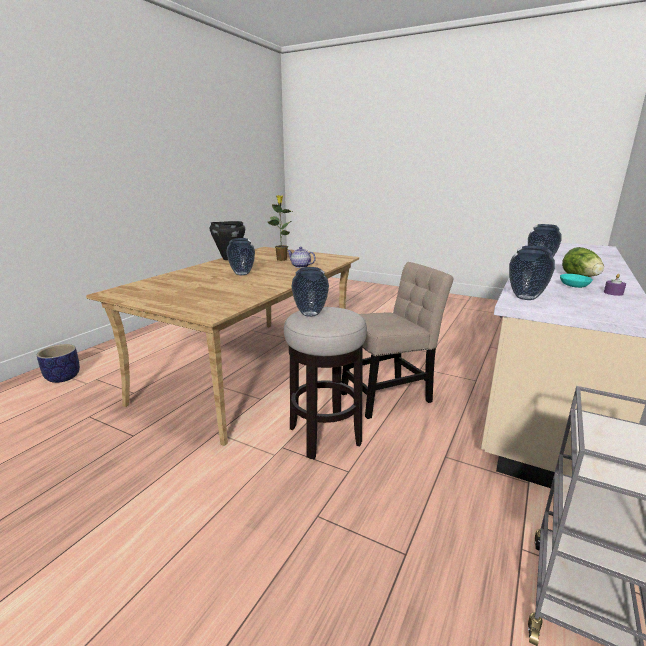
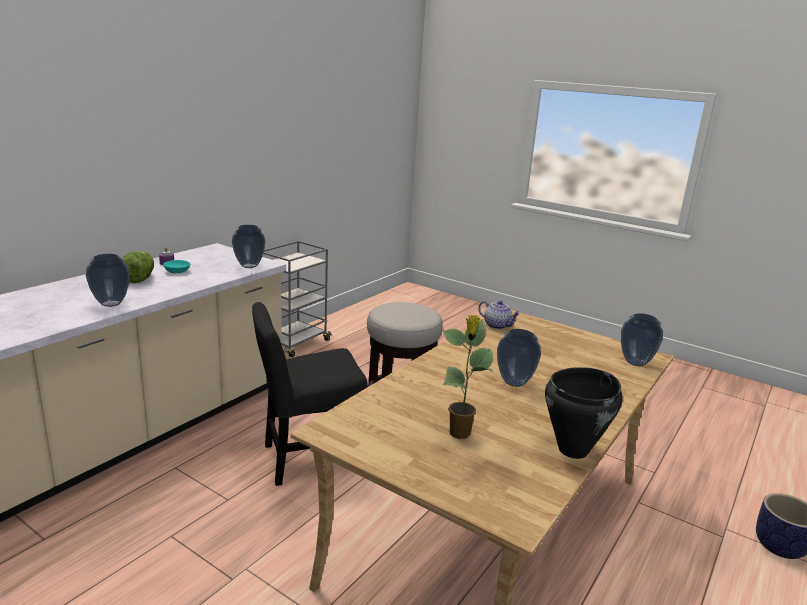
camera: 175 degrees left, 0 degrees up
(300, 266) = (422, 398): teapot -> teapot (497, 325)
(311, 314) = (418, 314): vase -> vase (635, 363)
(389, 395) = (308, 458): beige chair -> black chair

